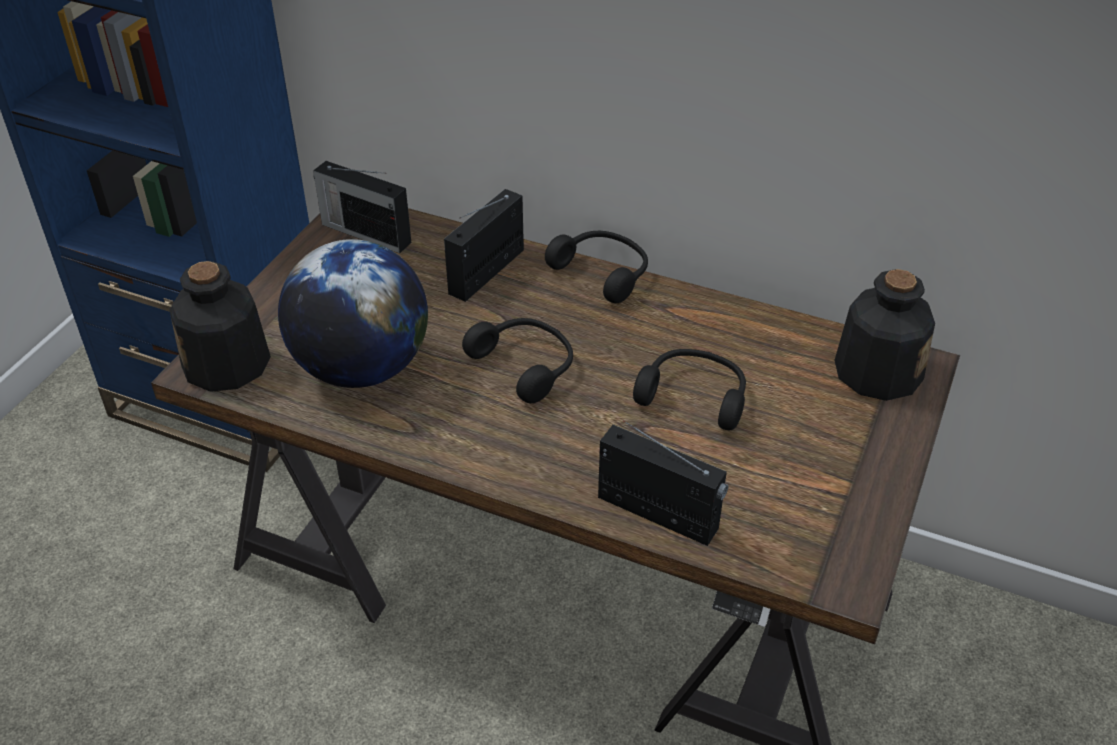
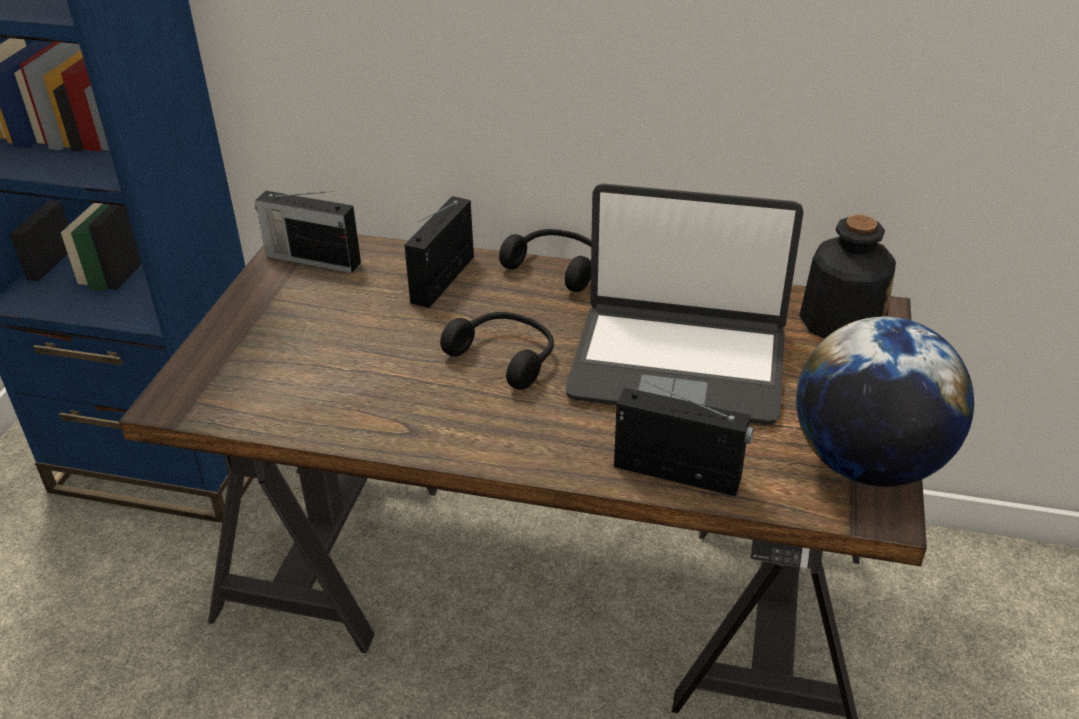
camera: 10 degrees left, 5 degrees down
(227, 364) = (198, 394): bottle -> none
(361, 368) = (340, 380): globe -> globe (868, 463)
(694, 396) = (678, 363): black headphones -> laptop

